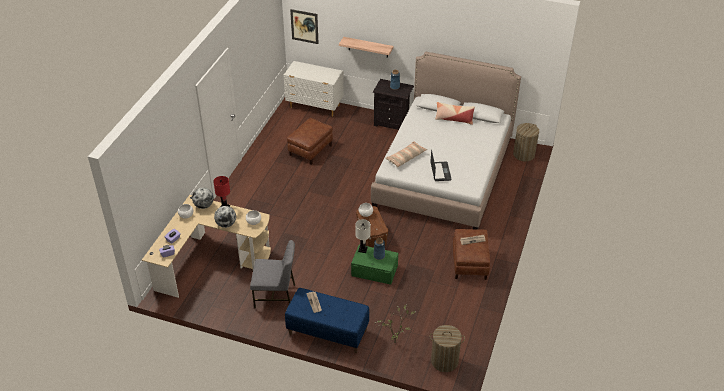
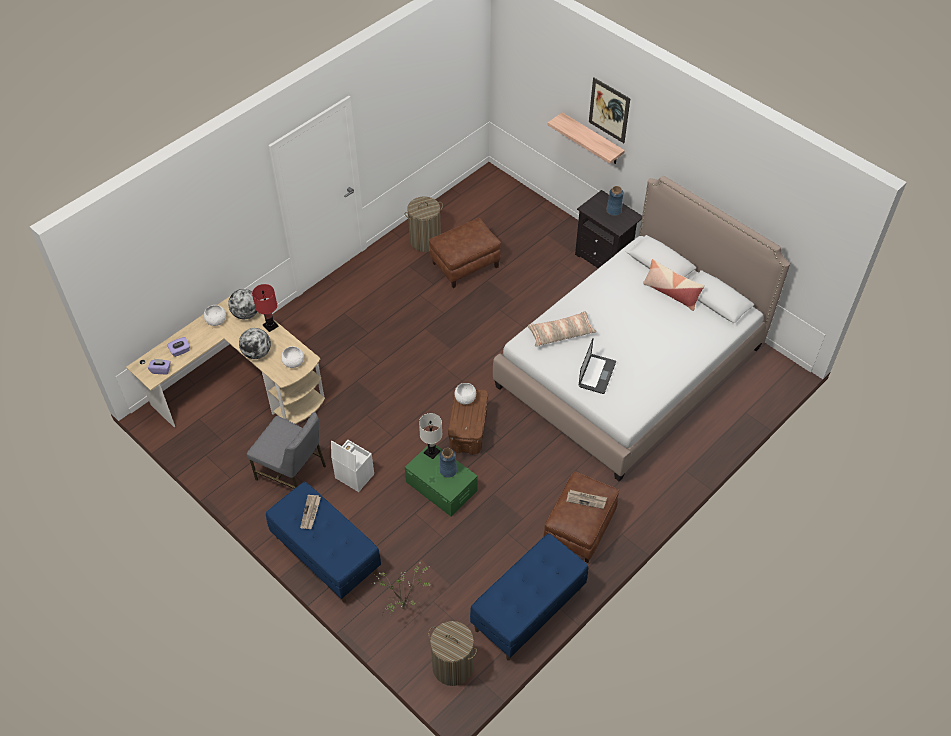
camera: 25 degrees right, 10 degrees up
(304, 26) = (514, 79): picture -> picture (609, 110)
(315, 107) = (510, 198): white dresser -> none
(316, 284) = (353, 476): none -> white storage box
(468, 316) = (528, 610): none -> blue bench
(524, 154) = (769, 378): laundry basket -> laundry basket (425, 240)

